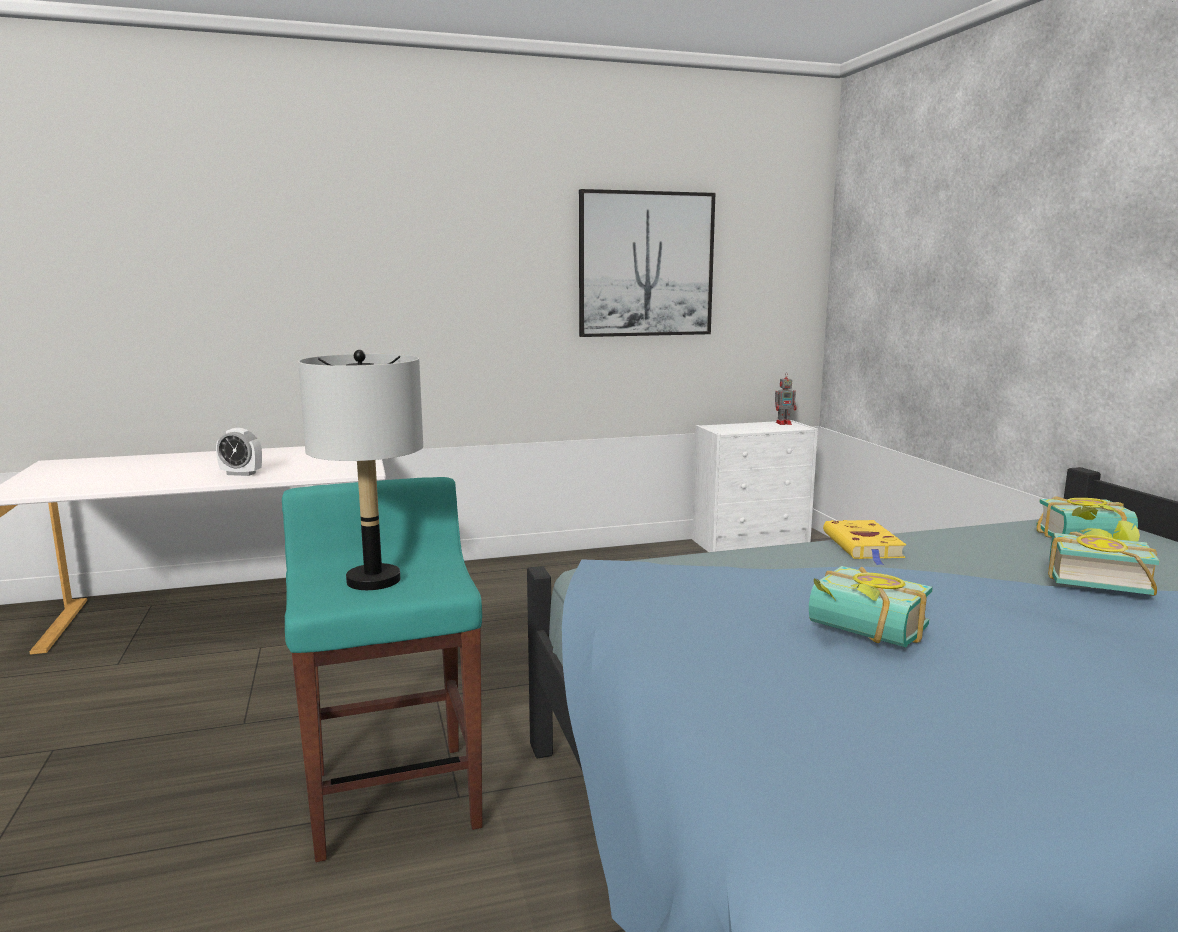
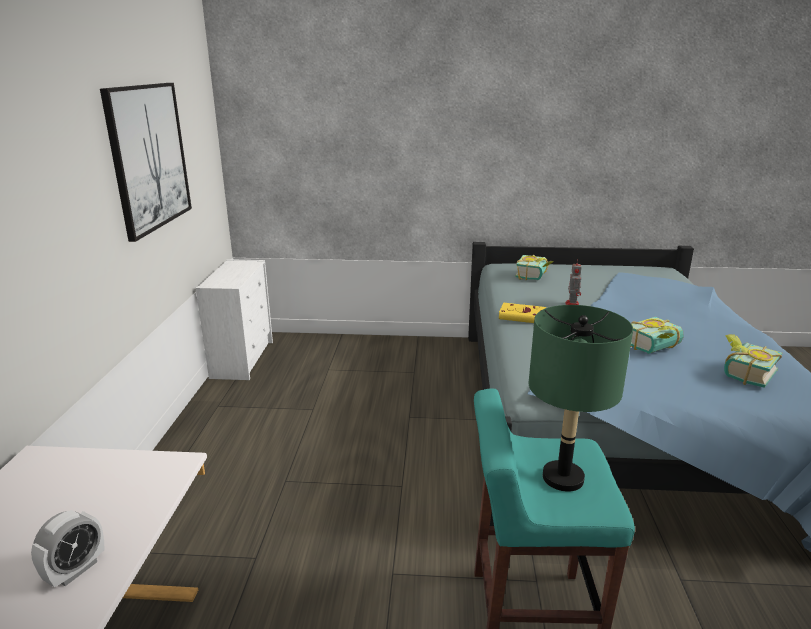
camera: 70 degrees left, 10 degrees up
(373, 581) = (563, 478): grey table lamp -> green table lamp
(784, 423) = (234, 263): toy robot -> toy robot (572, 304)
(1096, 580) = (595, 290): book -> book (743, 373)

